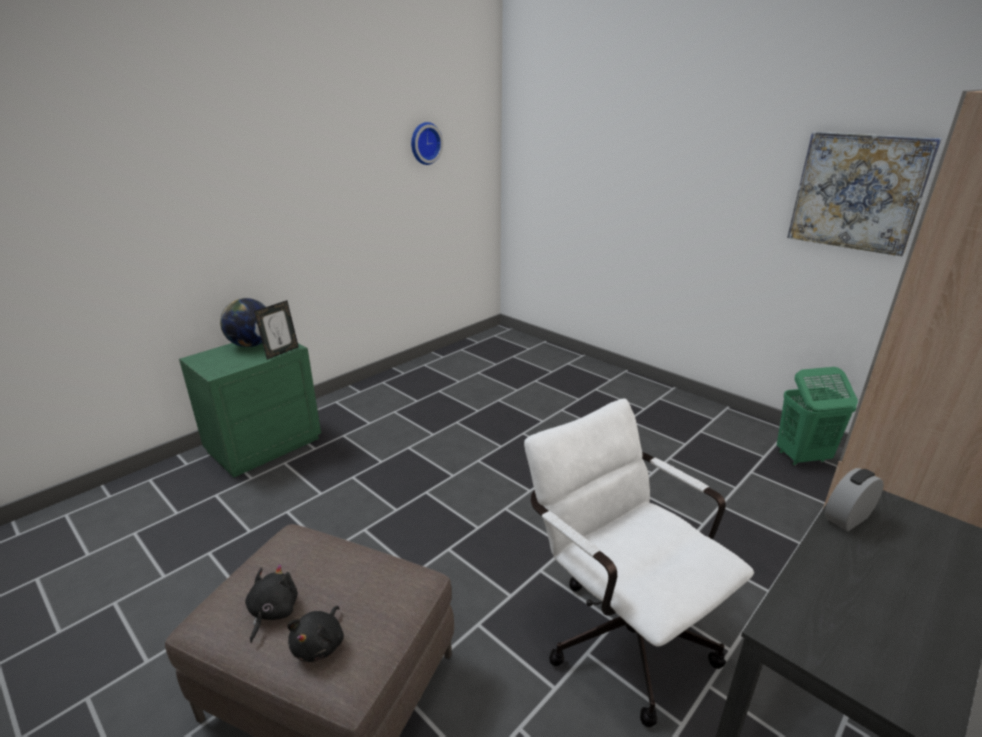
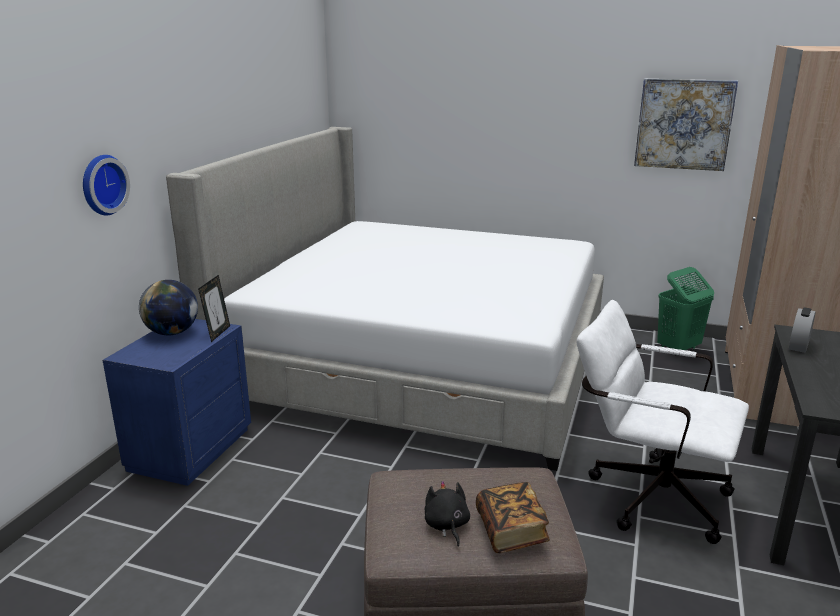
camera: 25 degrees left, 5 degrees down
(263, 444) = (189, 449): green nightstand -> blue nightstand
(320, 644) = (511, 531): black plush toy -> book
(424, 143) = (275, 102): wall clock -> wall clock (101, 184)
(513, 408) = (420, 361): none -> bed

